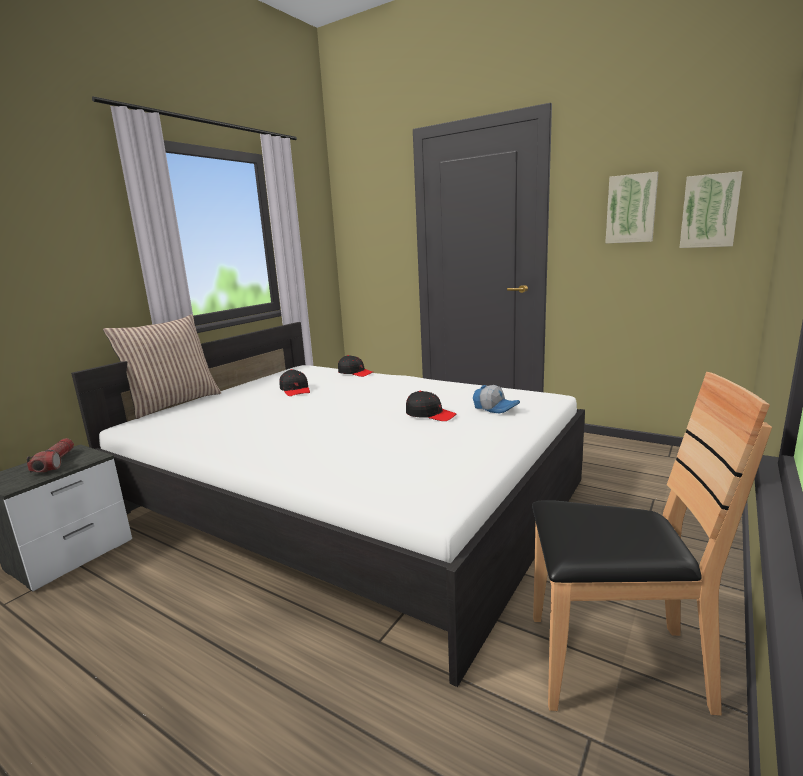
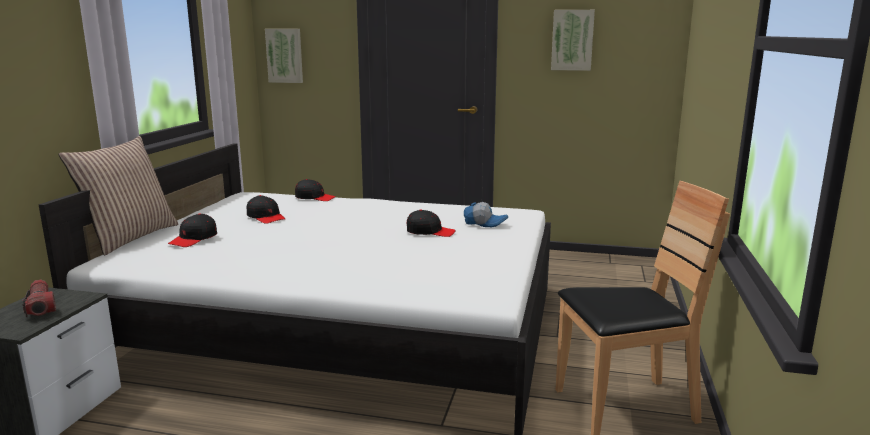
camera: 20 degrees left, 0 degrees up
(214, 408) = (194, 239): none -> black cap
(709, 211) = (636, 47): picture -> picture (285, 55)

